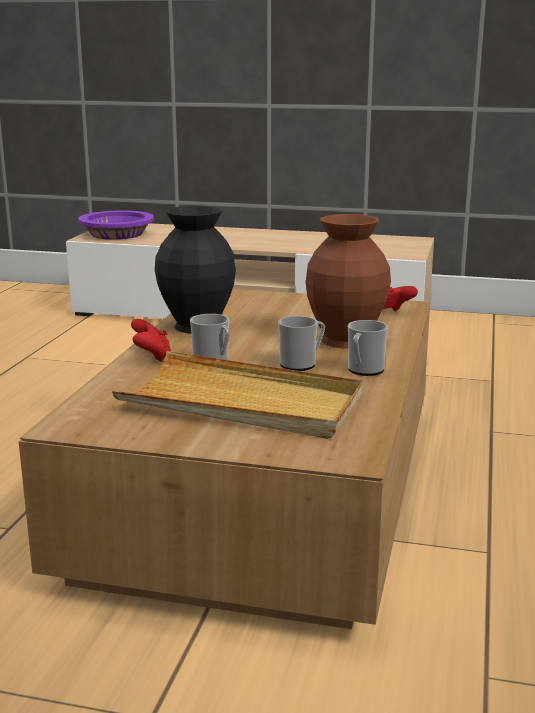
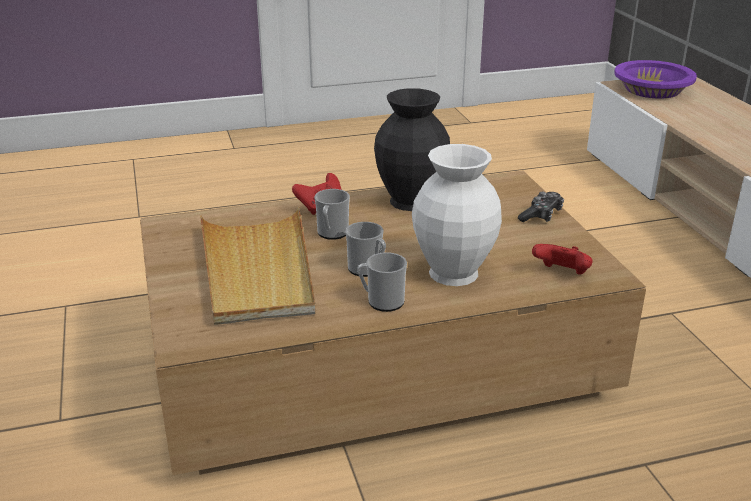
camera: 60 degrees right, 10 degrees up
(289, 299) = (541, 215): none -> game controller
(344, 341) = (451, 272): brown vase -> white vase

